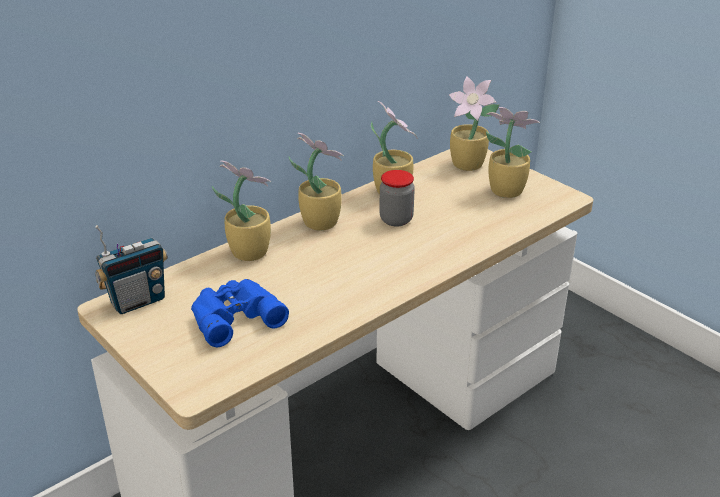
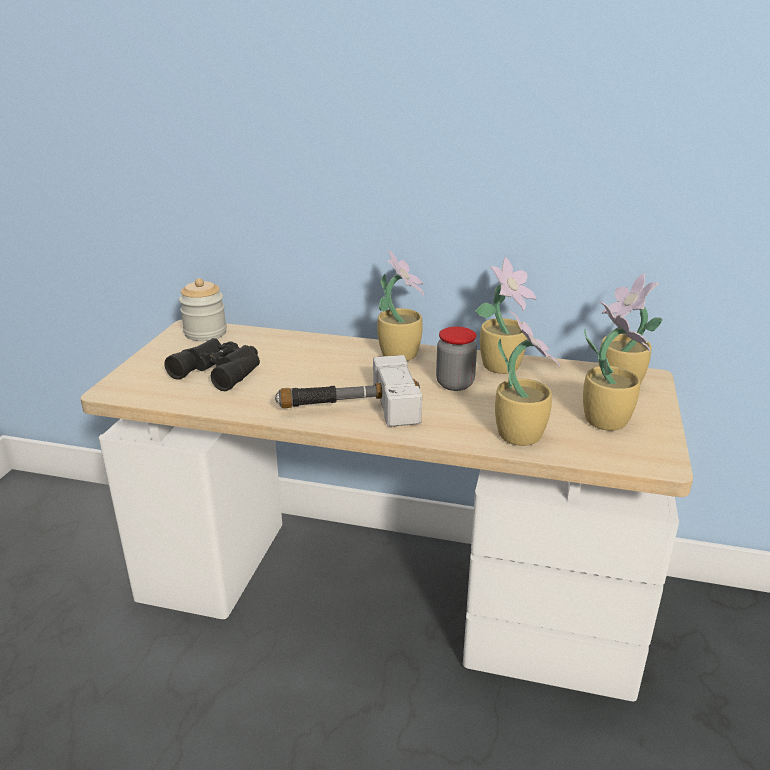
camera: 55 degrees right, 5 degrees down
(137, 301) = (205, 333): radio -> jar
(234, 316) = (221, 370): blue binoculars -> black binoculars
(248, 251) = (317, 344): potted plant -> potted plant (520, 434)
(380, 277) = (348, 408): none -> hammer

